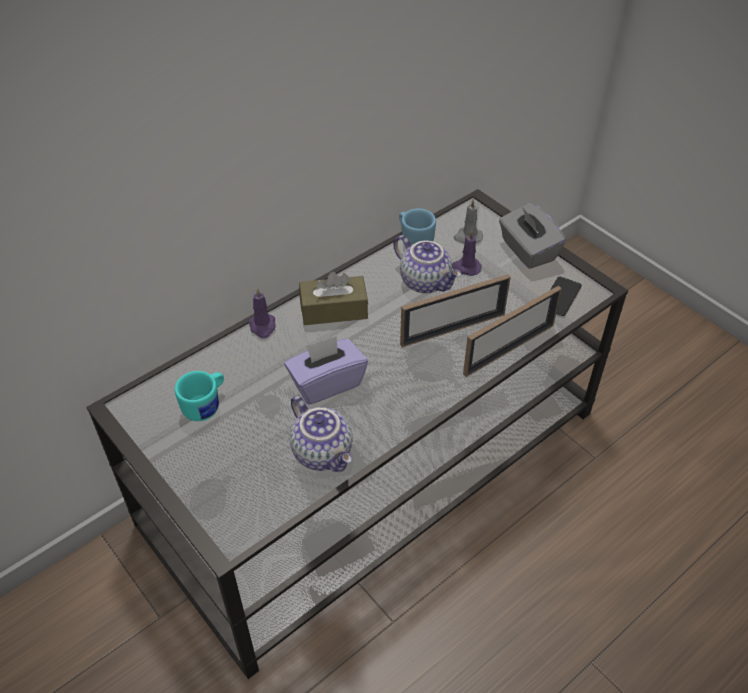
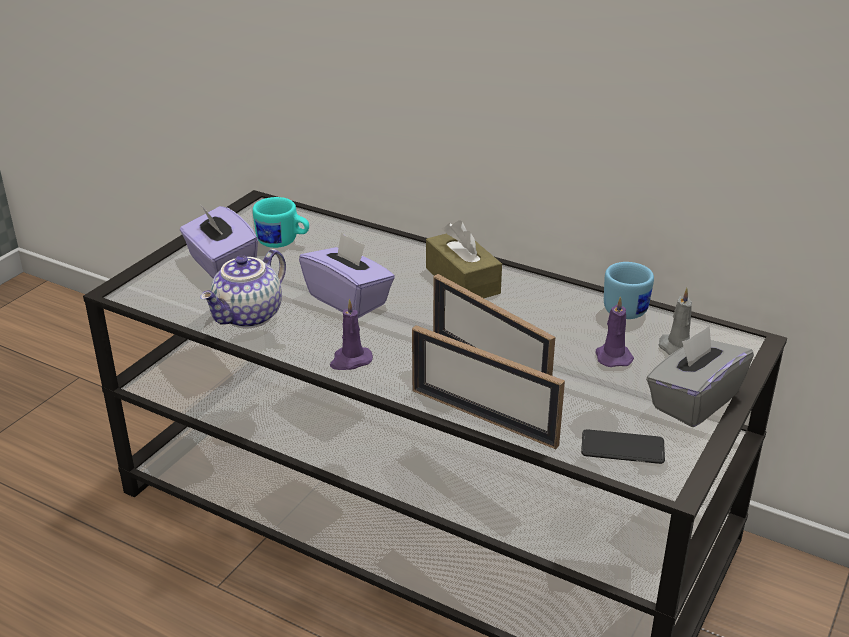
camera: 70 degrees right, 15 degrees down
(221, 458) = (221, 265): none -> purple tissue box
(263, 327) = (406, 245): purple candle -> purple candle (350, 360)
(426, 282) = (560, 331): teapot -> none

